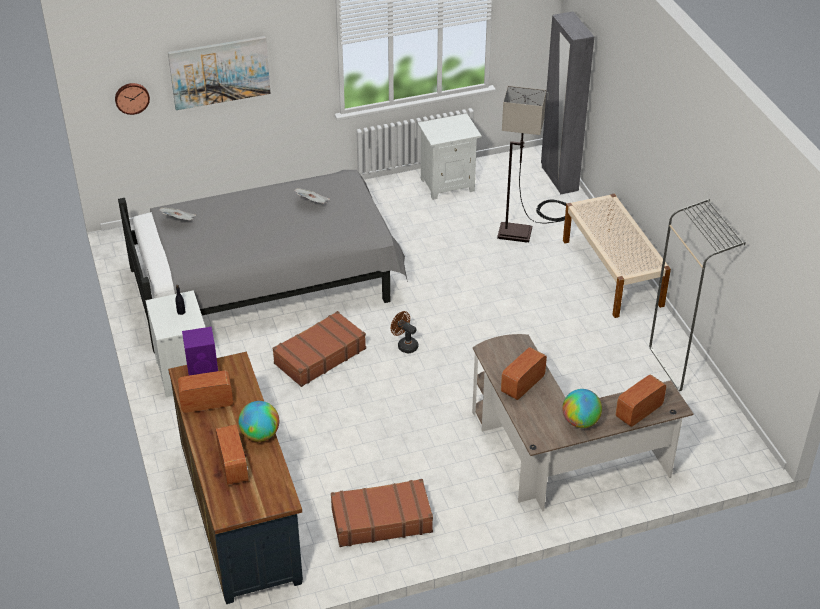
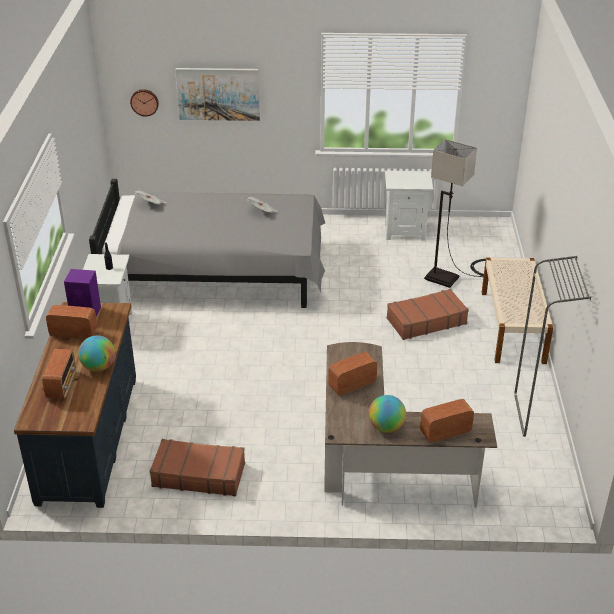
camera: 20 degrees right, 5 degrees down
(319, 356) = (224, 335): brown suitcase -> brown suitcase (426, 321)
(405, 345) = (299, 343): brown fan -> none
(559, 179) = (504, 245): grey wardrobe -> none

